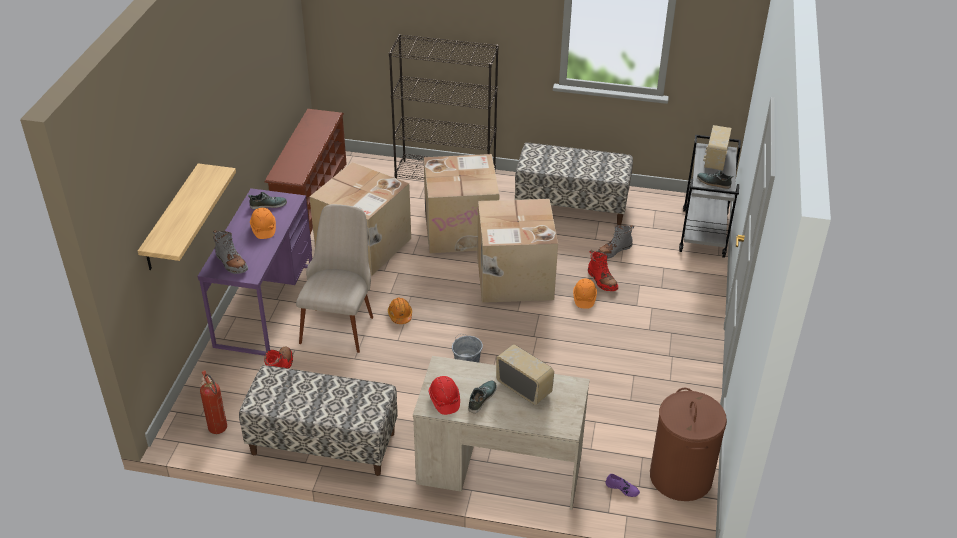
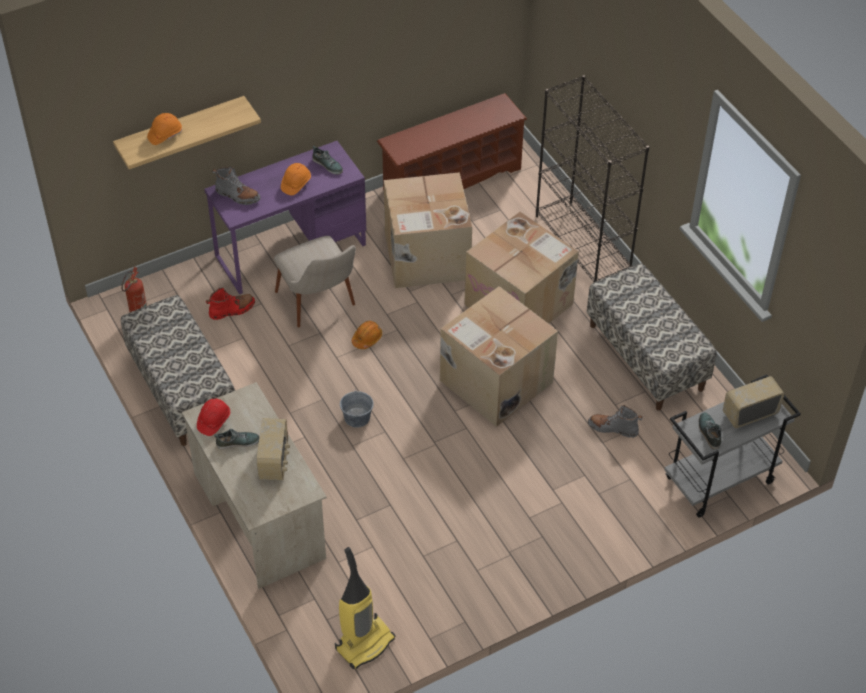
camera: 50 degrees right, 10 degrees up
(231, 263) = (237, 195): grey boot -> grey boot turned 75 degrees counterclockwise
(340, 321) = (321, 307): beige chair -> beige chair turned 90 degrees clockwise
(584, 298) = (521, 446): orange hard hat -> orange hard hat (165, 135)
(602, 280) = (560, 444): red boot -> none
(622, 488) = (313, 609): purple shoe -> none
(680, 477) = (364, 643): brown laundry basket -> vacuum cleaner

